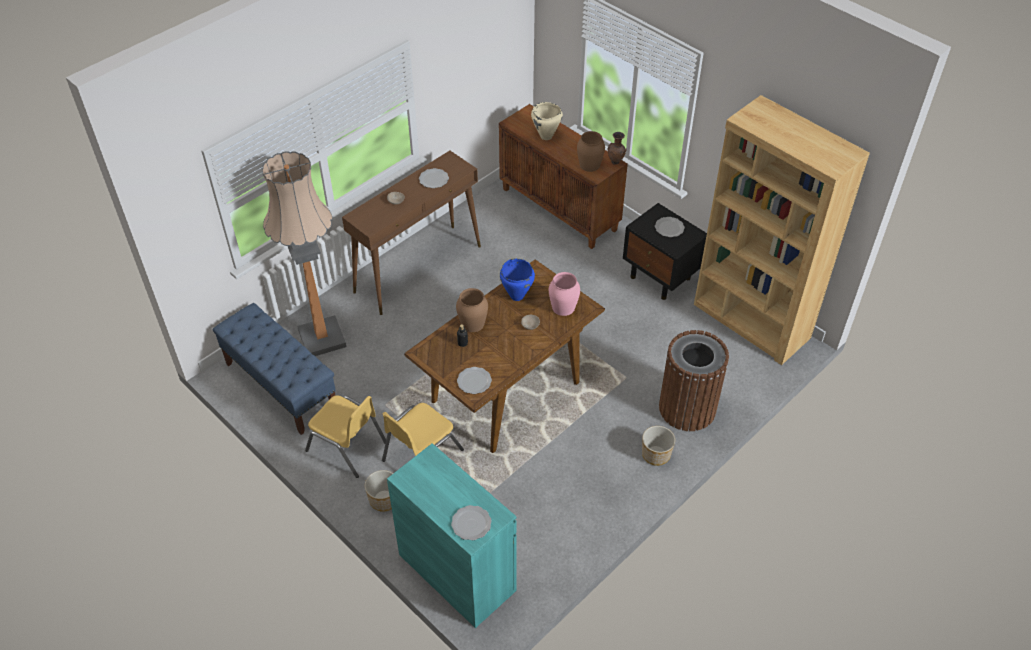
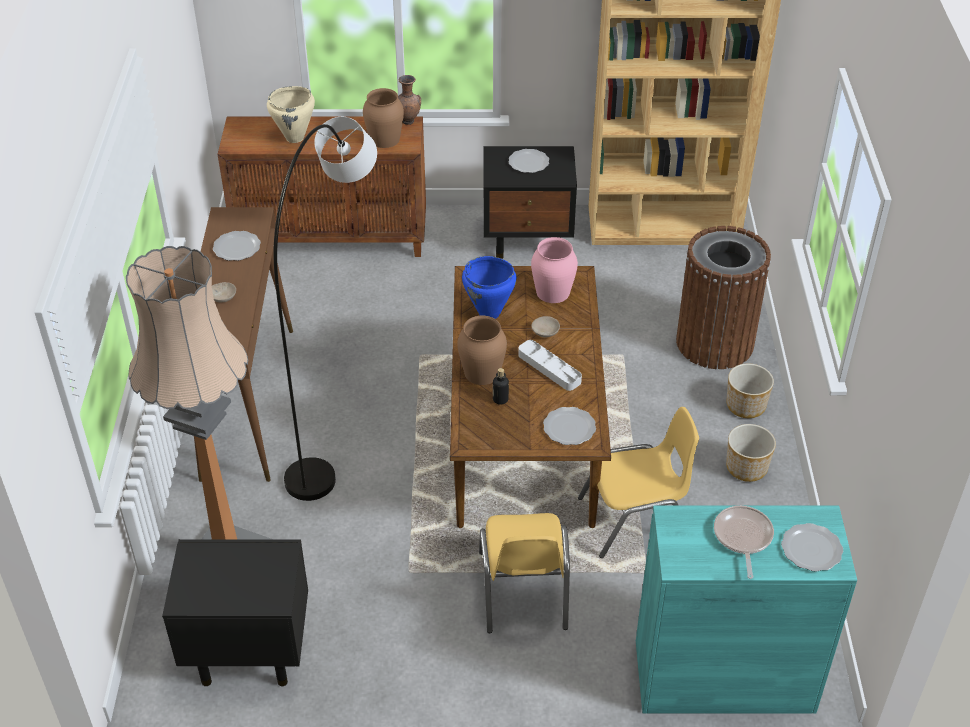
camera: 45 degrees left, 5 degrees down
(281, 385) = (247, 652): blue bench -> black nightstand
(347, 447) = (426, 652): yellow chair -> yellow chair (635, 519)
(384, 499) = (546, 671): planter -> planter (746, 467)
(448, 491) = (742, 537): none -> frying pan
(450, 305) = (340, 414): none -> grey floor lamp
(506, 345) = (549, 368): none -> grey tray

